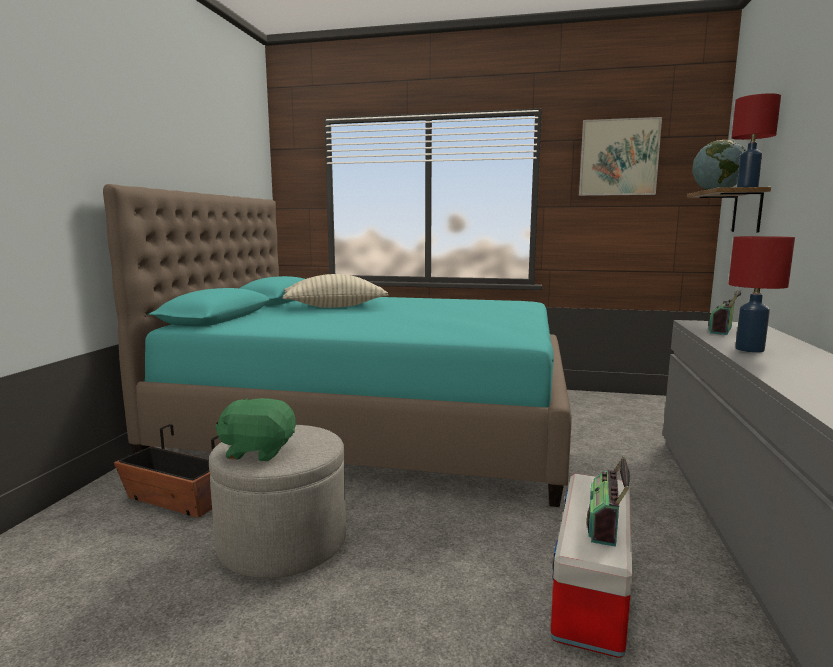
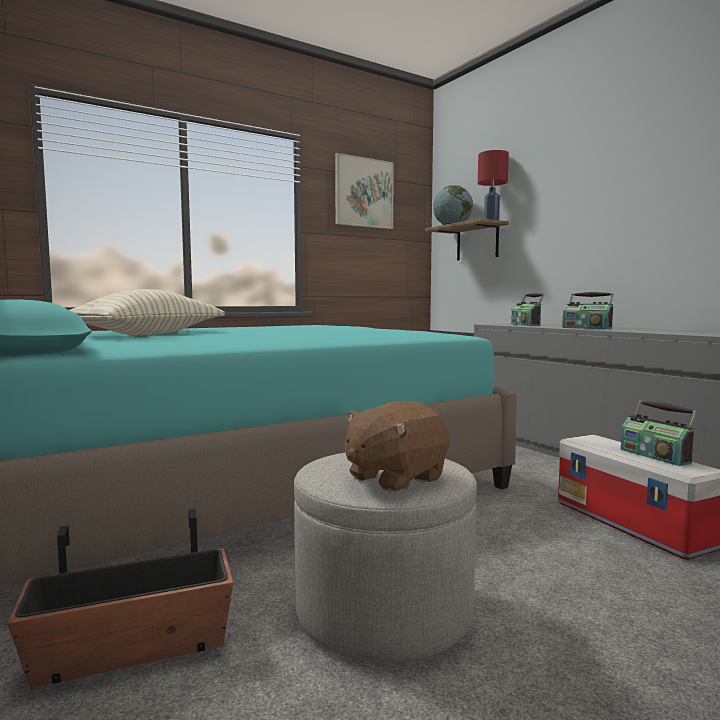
camera: 45 degrees left, 5 degrees down
(258, 451) = (394, 478): green plush toy -> brown plush toy
(750, 350) = (587, 328): red table lamp -> radio

